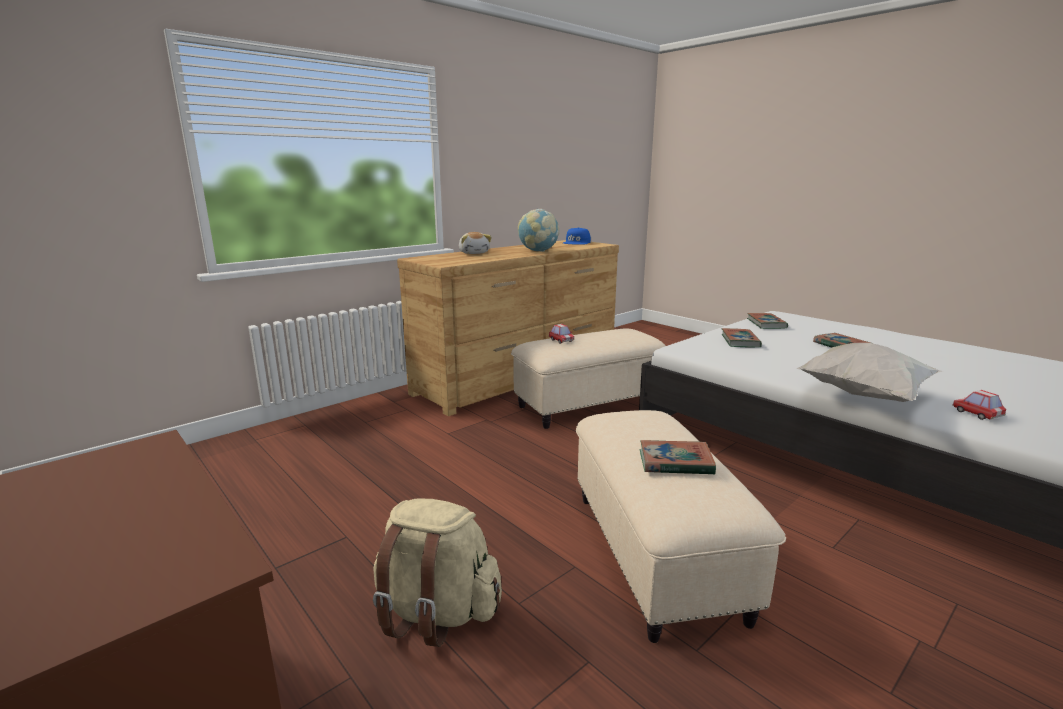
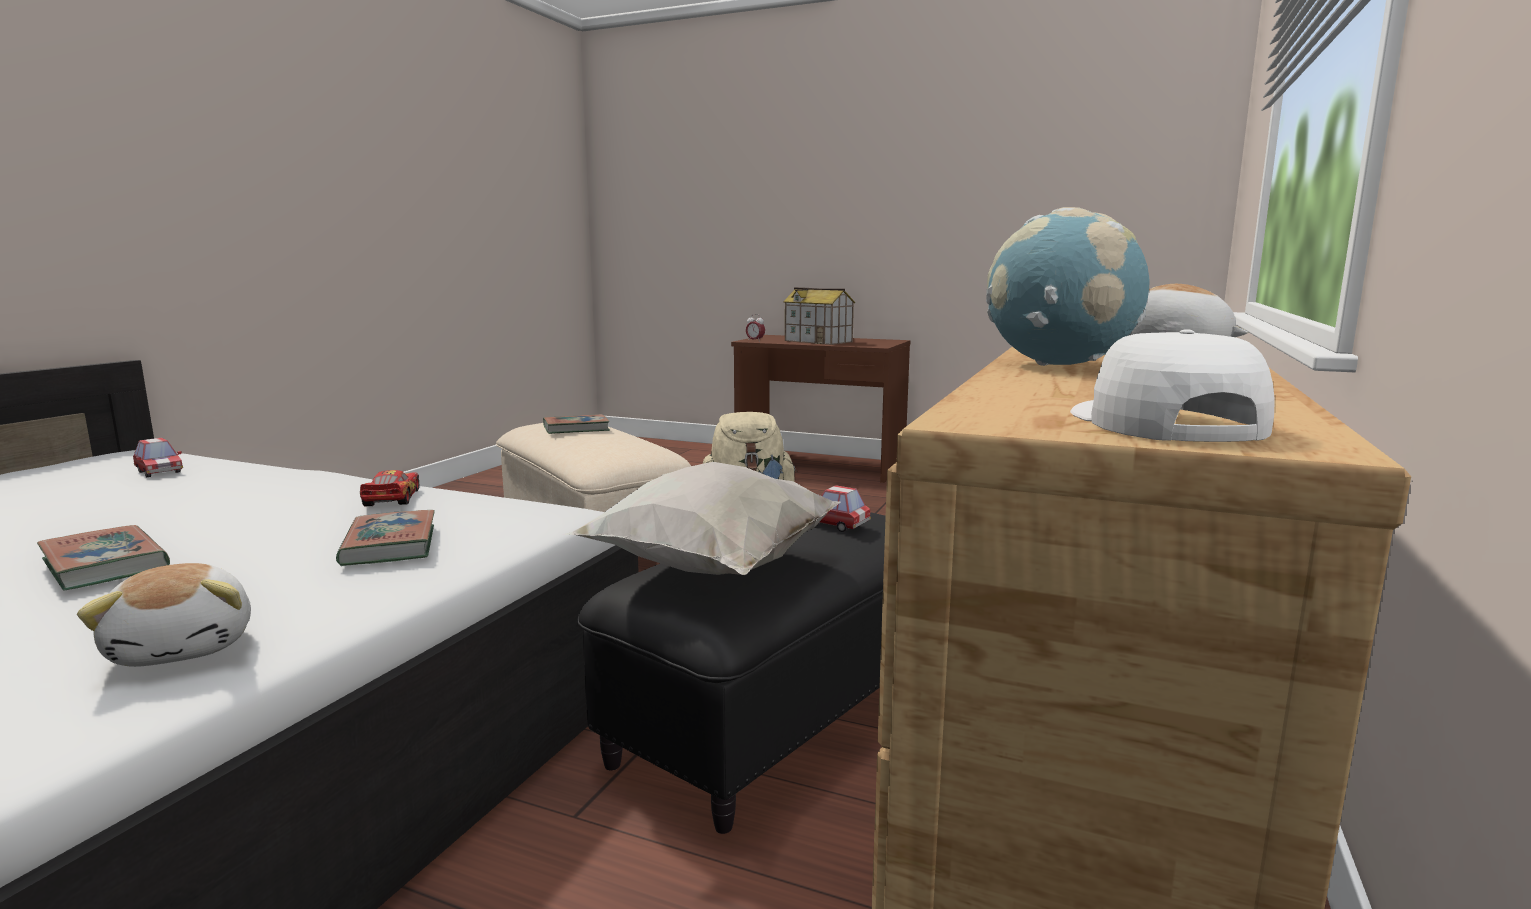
camera: 155 degrees right, 5 degrees down
(128, 510) = (819, 341): none -> toy house
(227, 551) = (755, 341): none -> alarm clock
(577, 242) = (1161, 422): blue cap -> white cap
(588, 405) = (782, 719): beige ottoman -> black ottoman
(766, 324) = (186, 647): book -> plush toy
(767, 366) = (392, 498): none -> toy car
(864, 395) = (285, 476): white pillow -> white pillow (710, 571)

